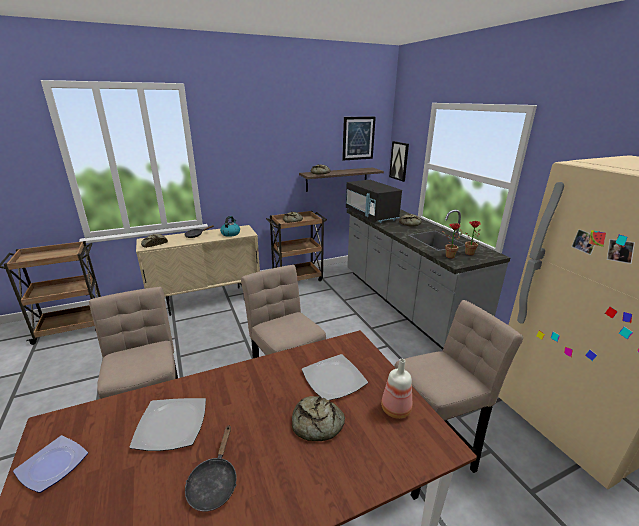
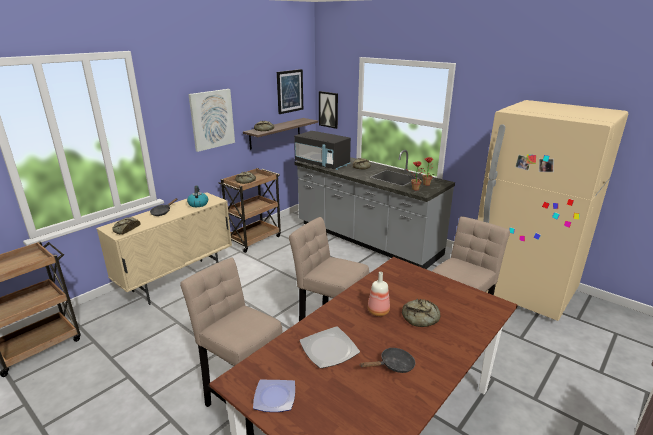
camera: 25 degrees left, 0 degrees up
(214, 483) = (393, 365): black frying pan -> black frying pan turned 90 degrees counterclockwise
(265, 157) = (212, 119): none -> picture
(334, 378) = (406, 290): plate -> none
(396, 410) = (459, 296): bottle -> bottle (379, 311)

